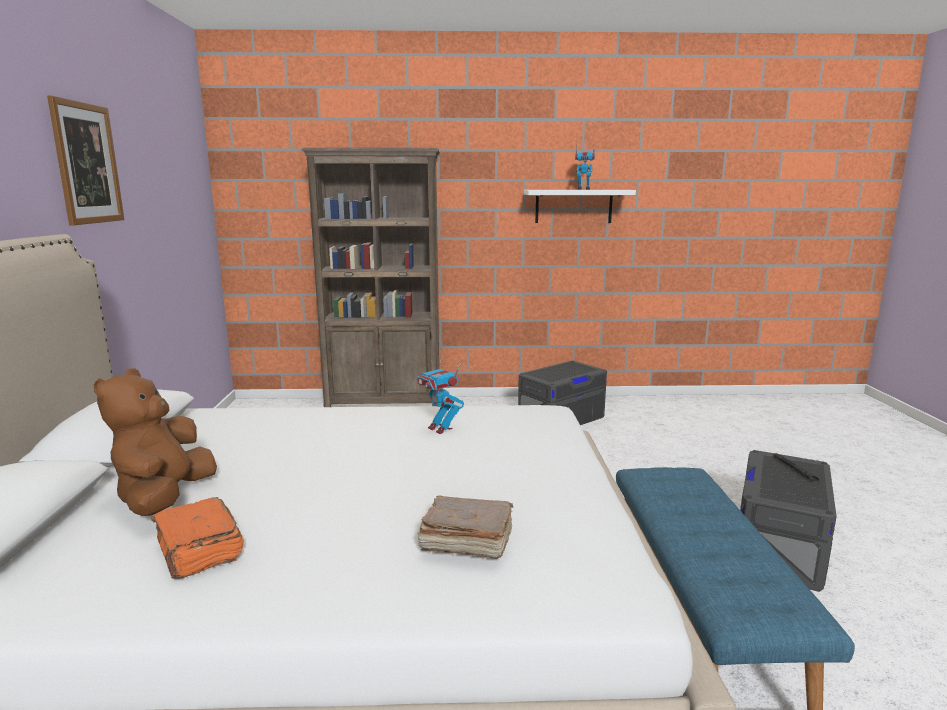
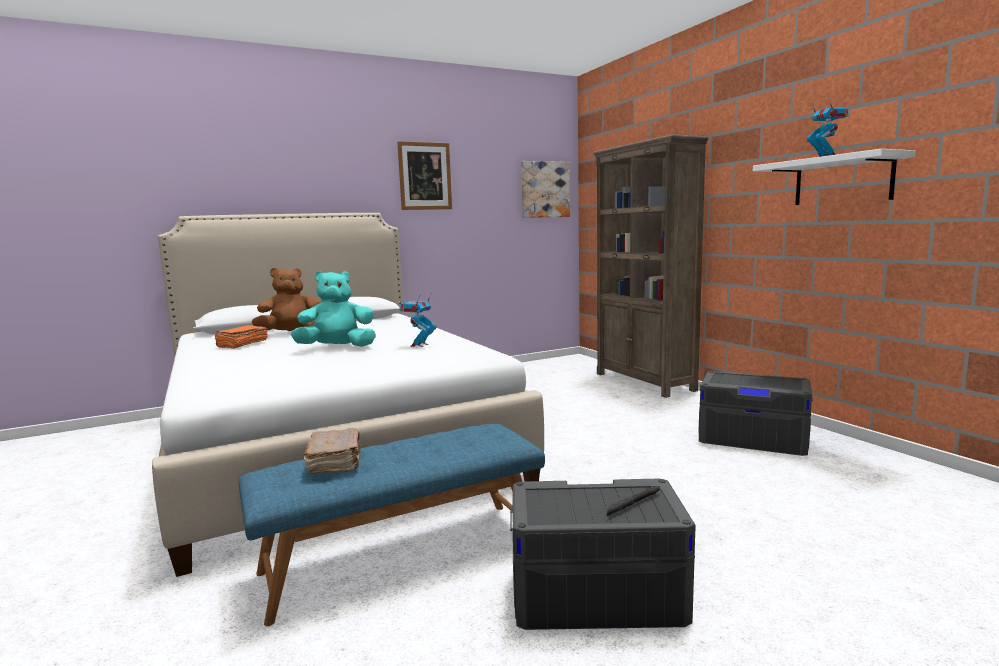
camera: 65 degrees right, 5 degrees down
(191, 187) = (545, 189): none -> picture
(380, 474) = (337, 348): none -> turquoise plush toy
(465, 541) = (251, 366): brown book -> brown book (336, 463)

